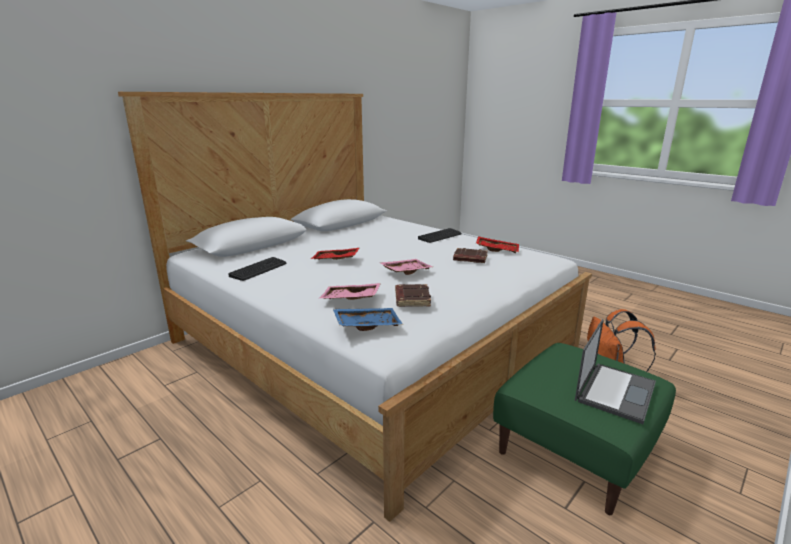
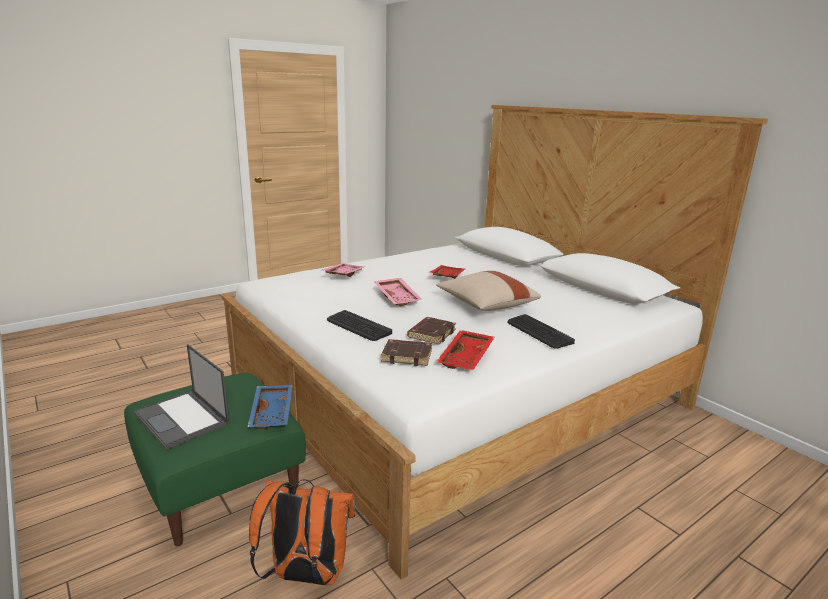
camera: 100 degrees right, 0 degrees up
(259, 269) = (433, 257): keyboard -> keyboard (358, 326)
(367, 324) = (294, 276): blue tray -> blue tray (273, 413)
(400, 247) = (486, 305): none -> beige pillow
(411, 299) = (325, 290): brown book -> brown book (407, 356)

